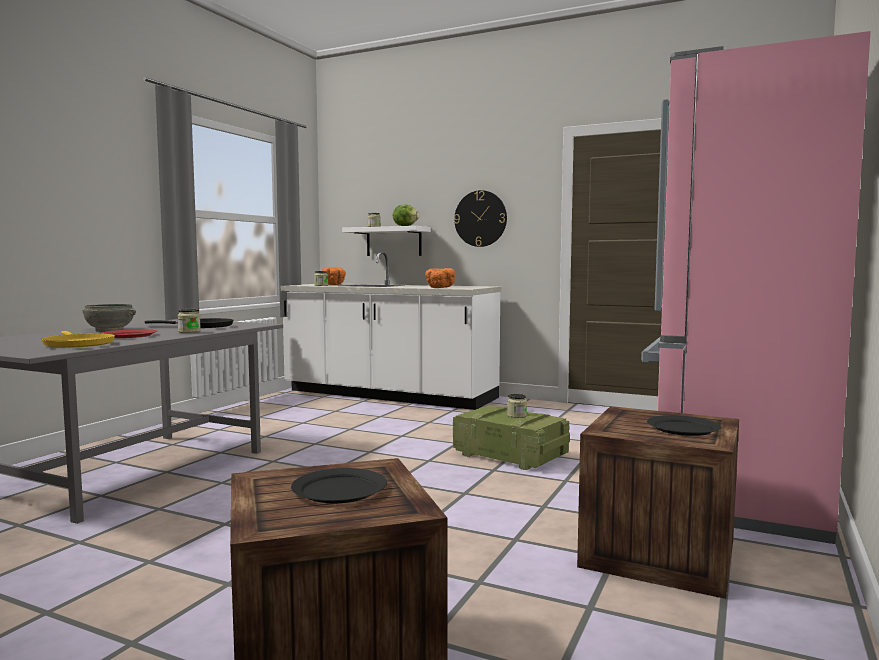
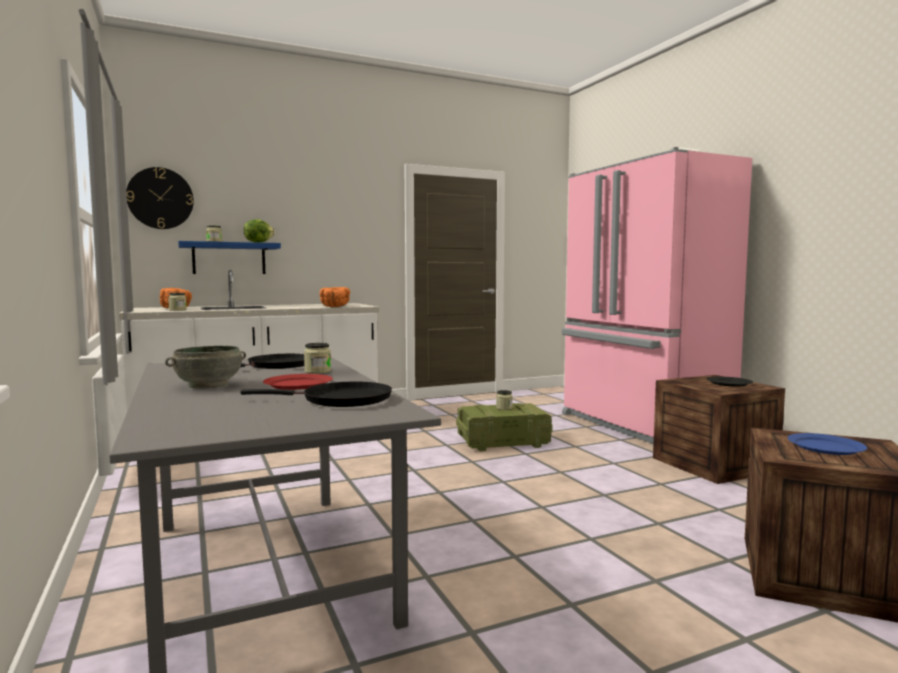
camera: 50 degrees left, 0 degrees up
(77, 344) = (341, 400): yellow frying pan -> black frying pan
(339, 489) = (825, 447): black plate -> blue plate
(393, 241) = (229, 258): white shelf -> blue shelf
(480, 218) = (331, 238): wall clock -> wall clock (160, 198)

